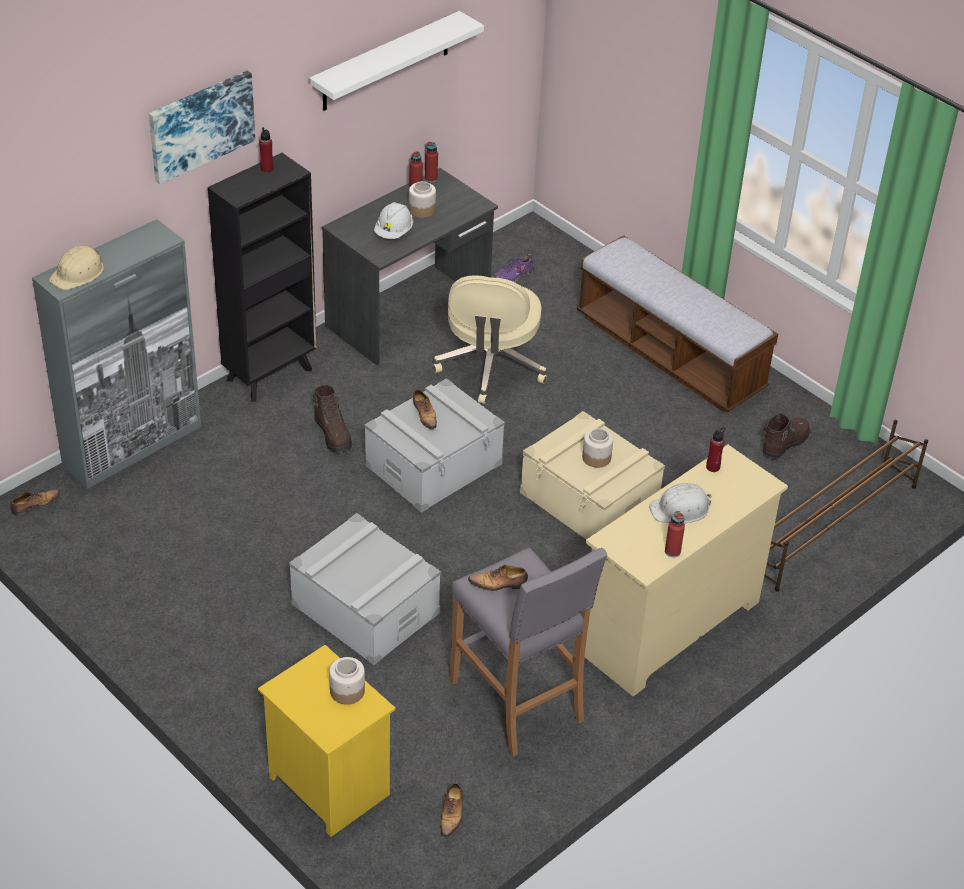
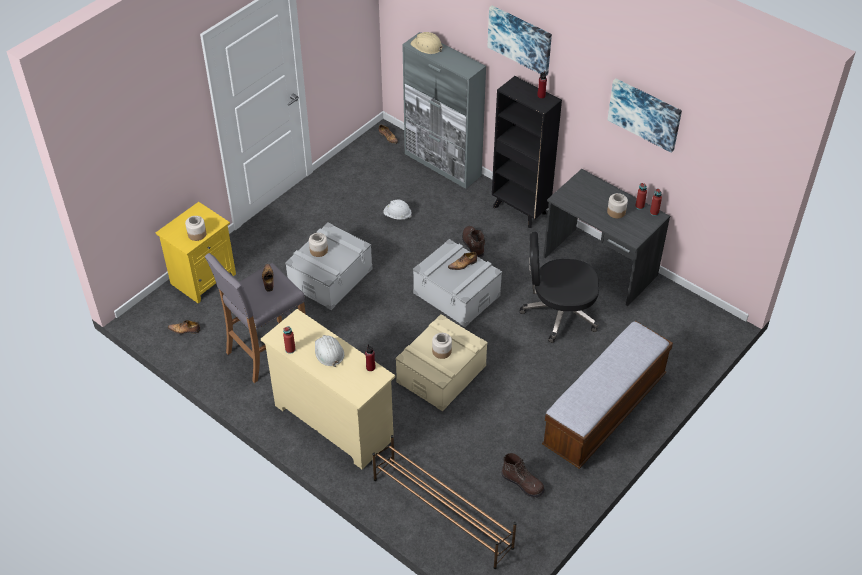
camera: 85 degrees right, 5 degrees up
(333, 434) = (472, 245): brown boot -> brown boot turned 105 degrees clockwise
(356, 578) = (318, 250): none -> jar
(386, 62) = (645, 114): white shelf -> picture
(394, 232) = (586, 201): white hard hat -> white hard hat (397, 215)
(490, 367) = (558, 313): beige office chair -> black office chair
(514, 275) = (663, 316): purple shoe -> none

